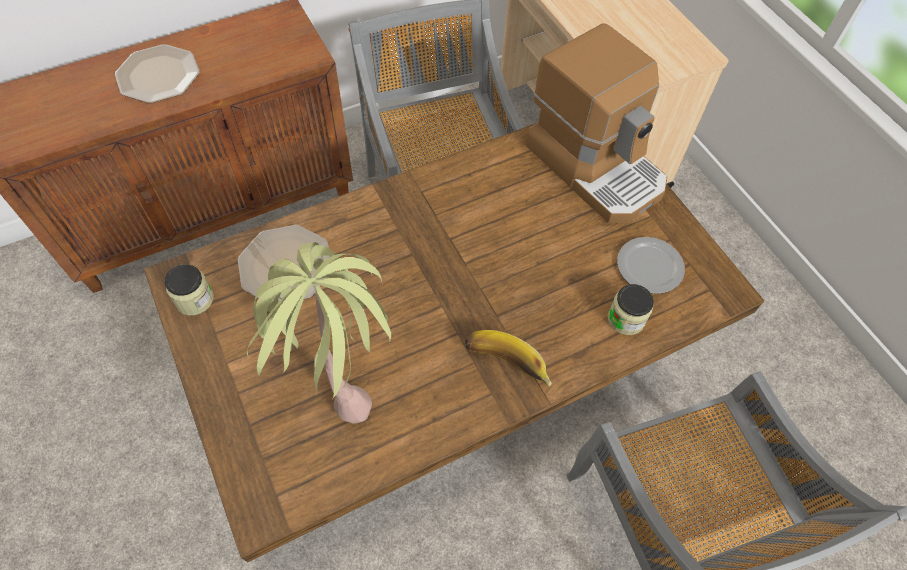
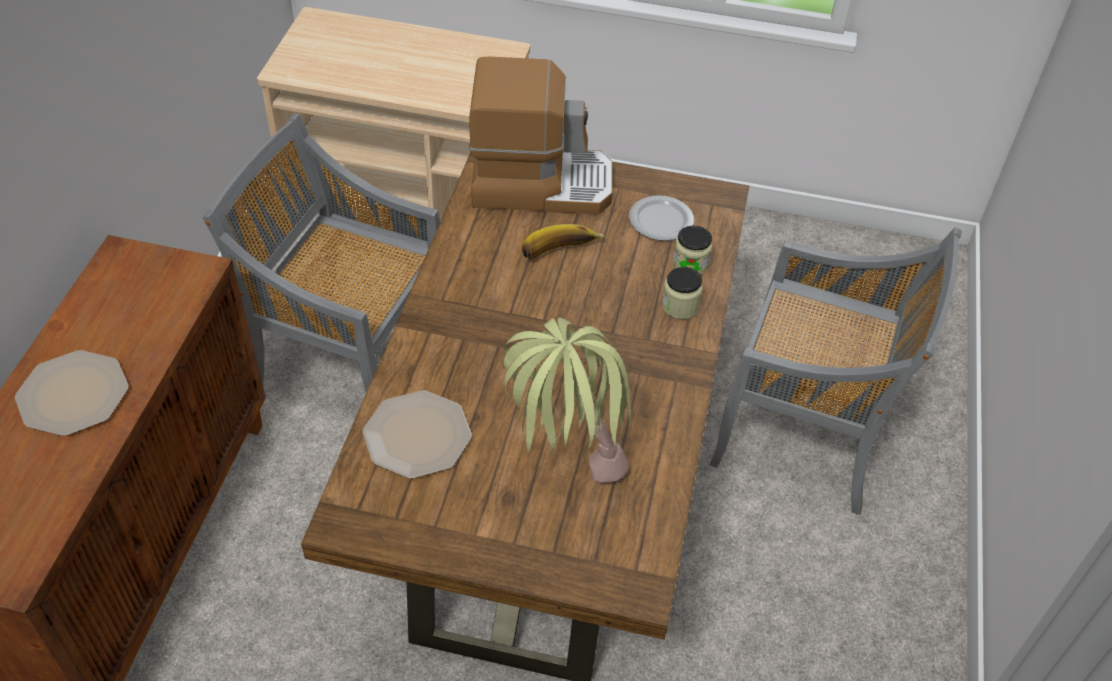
camera: 50 degrees left, 10 degrees down
(194, 299) = (381, 522): jar -> jar (680, 306)
(505, 367) = (661, 358): banana -> banana (560, 254)

